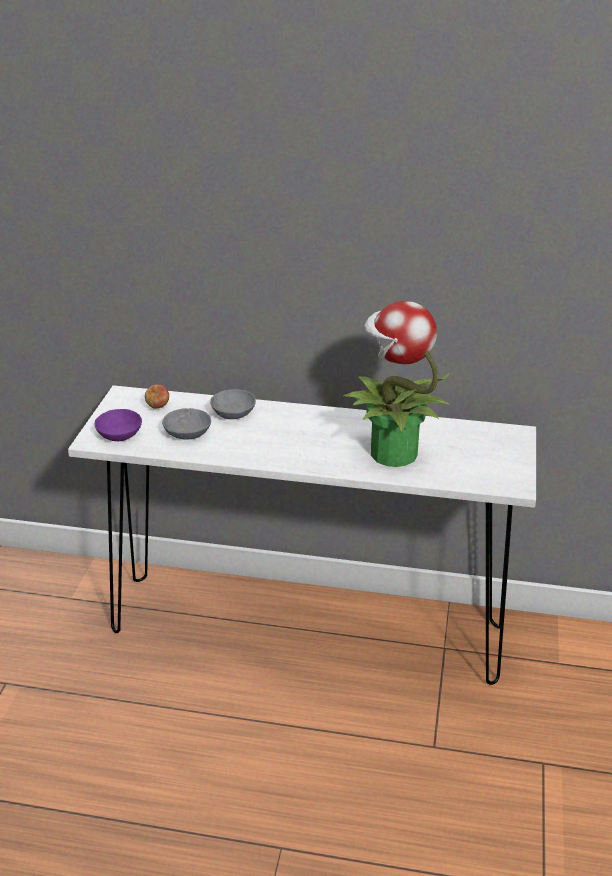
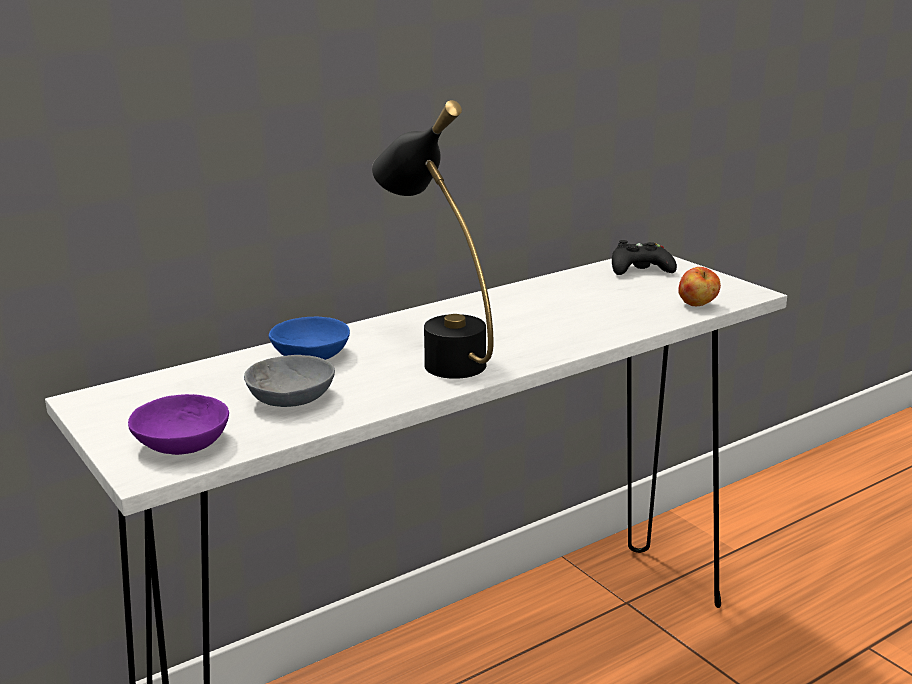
camera: 45 degrees left, 10 degrees down
(158, 407) = (182, 391): apple -> apple (697, 305)
(234, 414) = (314, 355): grey bowl -> blue bowl
(282, 442) = (439, 355): none -> black table lamp
(392, 453) = (581, 315): potted plant -> none
(491, 439) = (640, 269): none -> black game controller

